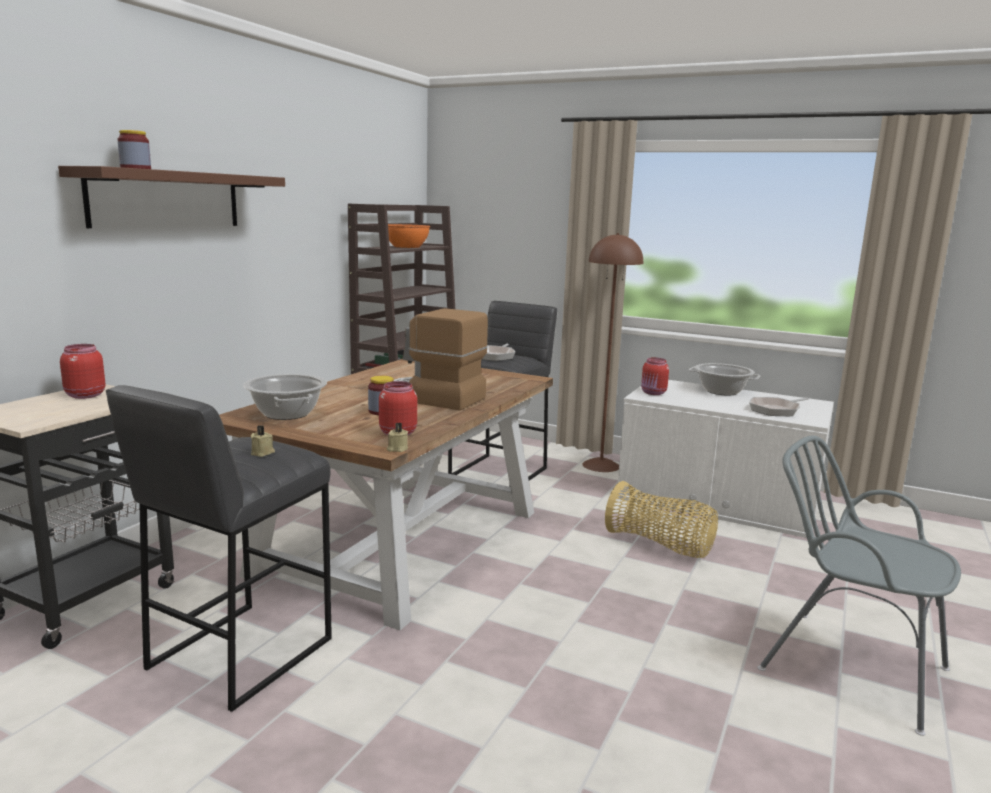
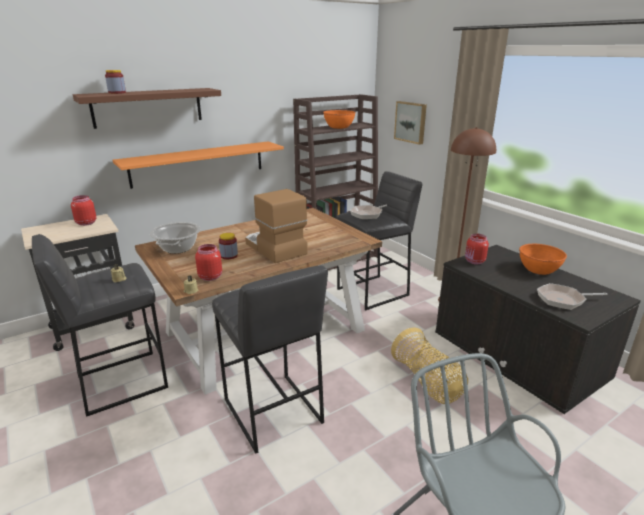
camera: 30 degrees right, 10 degrees up
(230, 297) = (198, 163): none -> orange shelf
(495, 240) = (411, 122): none -> picture
(519, 621) = (273, 412): none -> grey stool
(718, 499) = (518, 353): white cabinet -> black cabinet
(721, 391) = (538, 269): cooking pot -> orange bowl

